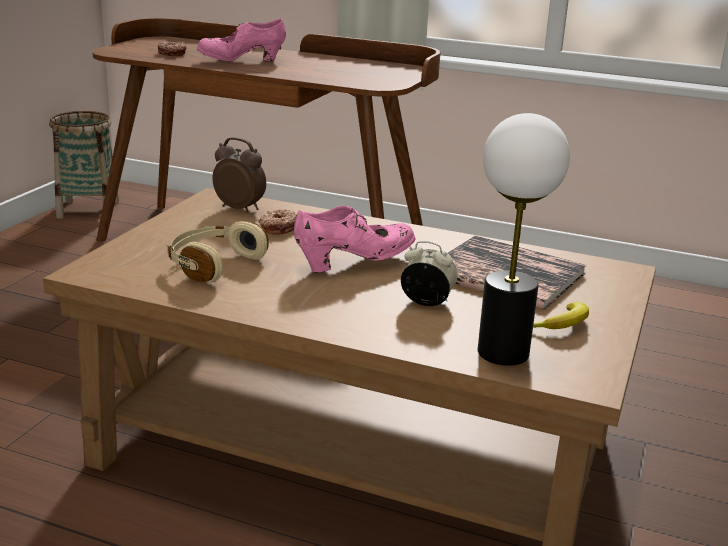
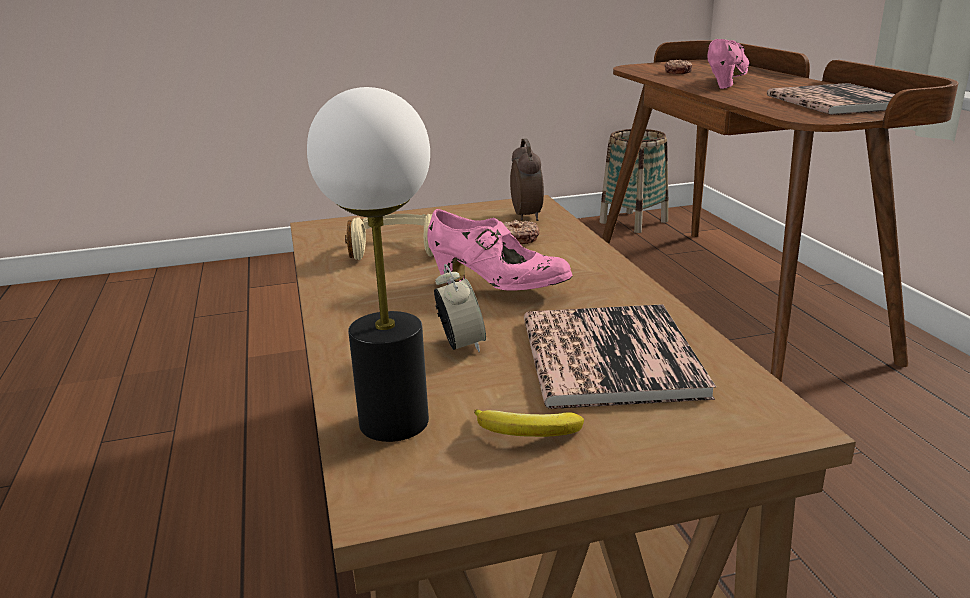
camera: 55 degrees right, 0 degrees up
(241, 61) = (725, 83): pink shoe -> pink shoe turned 75 degrees clockwise
(361, 70) = (838, 102): none -> book

